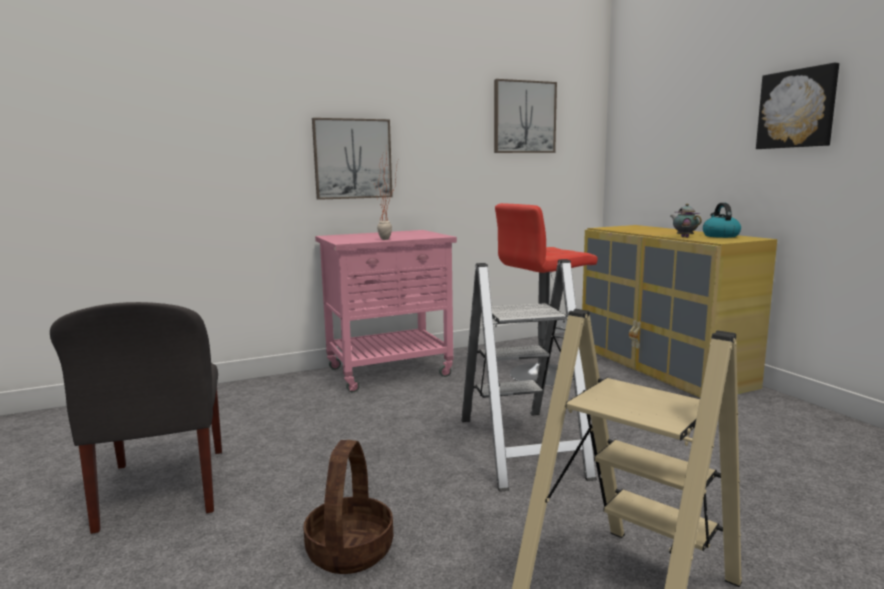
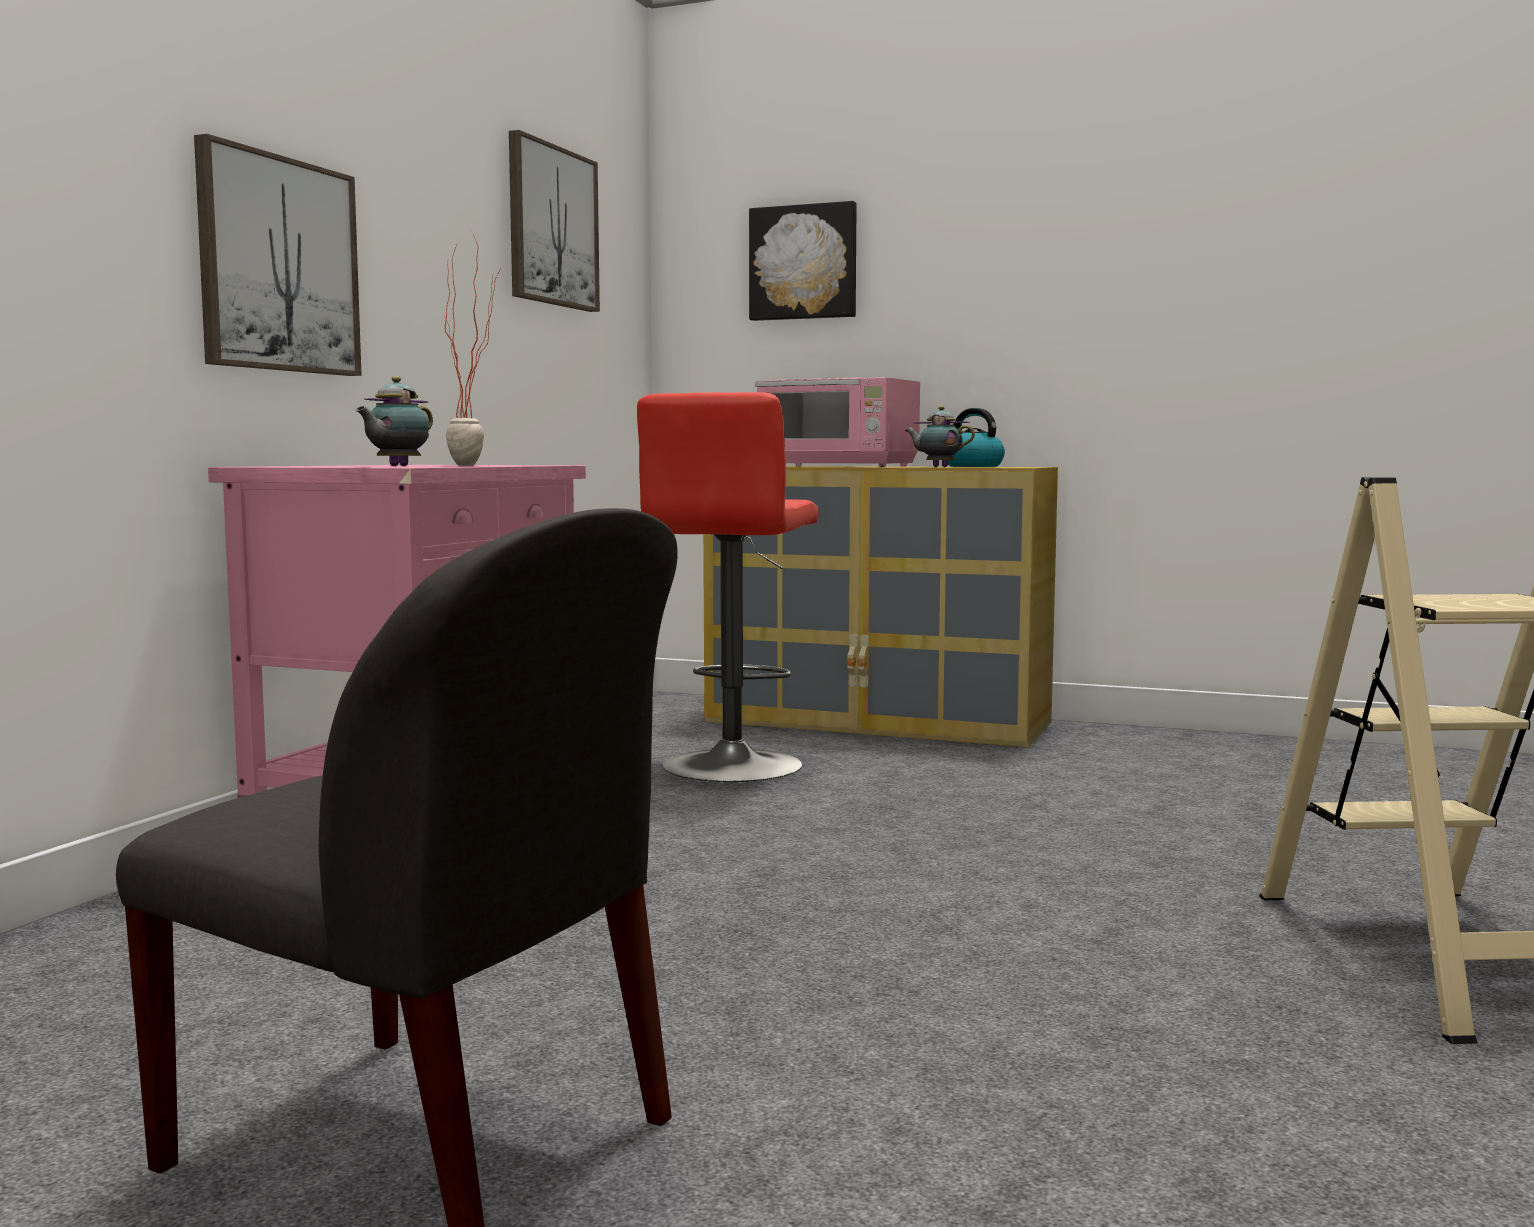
camera: 45 degrees left, 5 degrees down
(347, 241) = (396, 466): none -> teapot
(349, 550) = (1044, 1048): basket -> none
(521, 447) = (942, 855): grey step ladder -> none
(652, 231) = (839, 466): none -> pink microwave
(797, 109) = (1068, 258): picture -> picture (804, 263)

